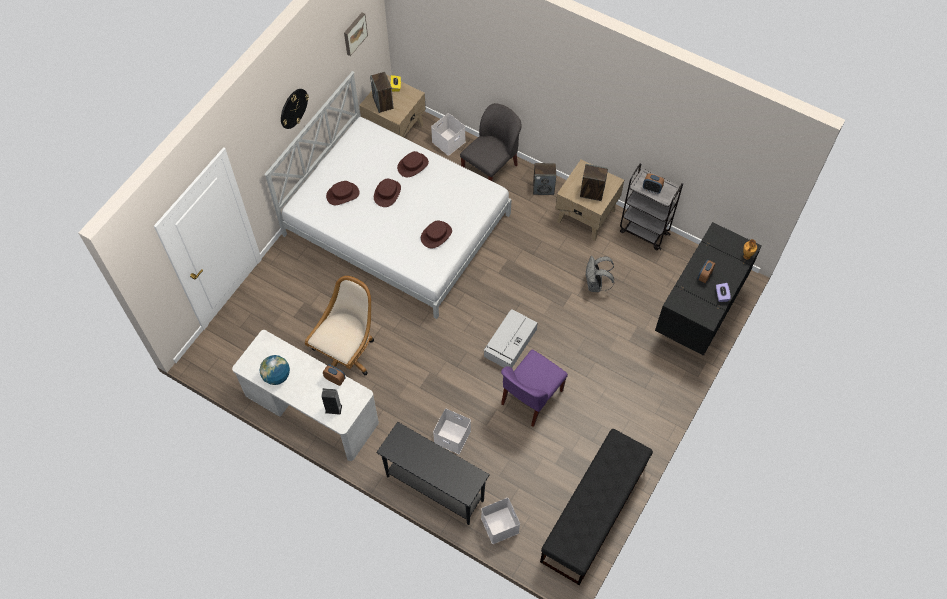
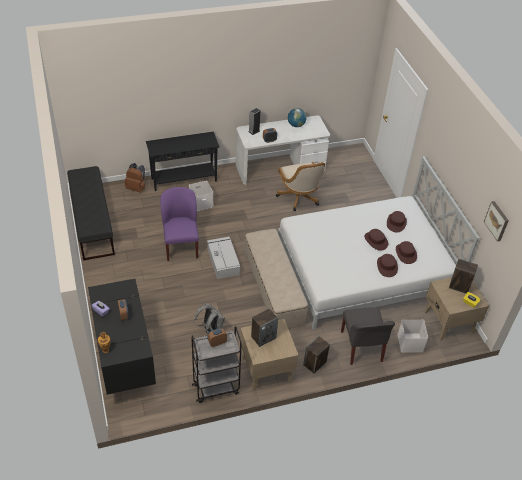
camera: 130 degrees right, 15 degrees down
(293, 108) = (453, 164): wall clock -> none
(436, 235) = (318, 240): brown hat -> brown hat (405, 253)
(497, 276) = (274, 288): none -> beige bench
(499, 525) = (136, 188): white storage box -> brown backpack

